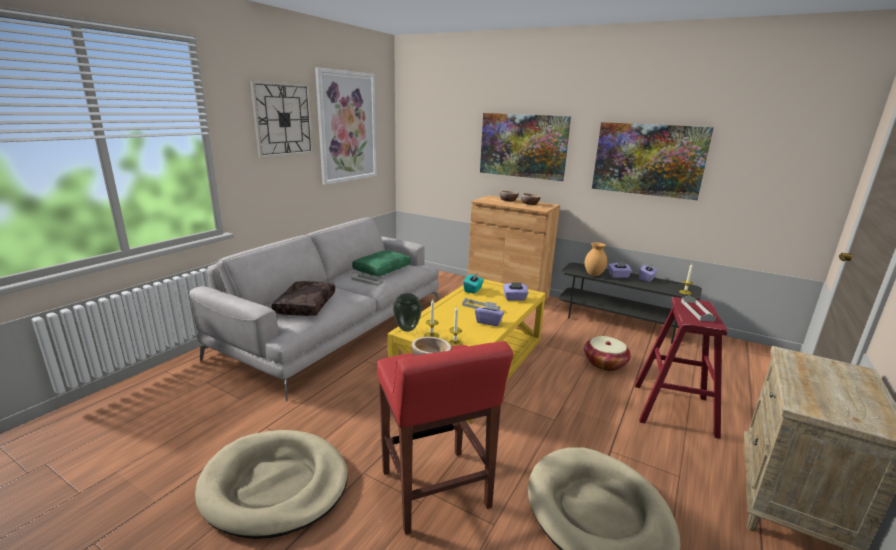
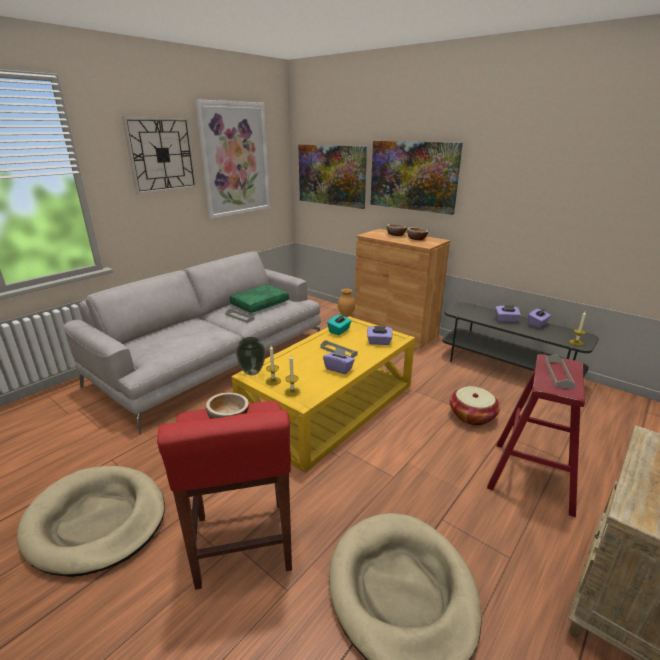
camera: 10 degrees right, 5 degrees up
(305, 305) = (168, 341): brown pillow -> none
(593, 275) = (478, 317): brown vase -> brown vase (346, 315)
(648, 159) = (546, 191): picture -> picture (331, 175)

